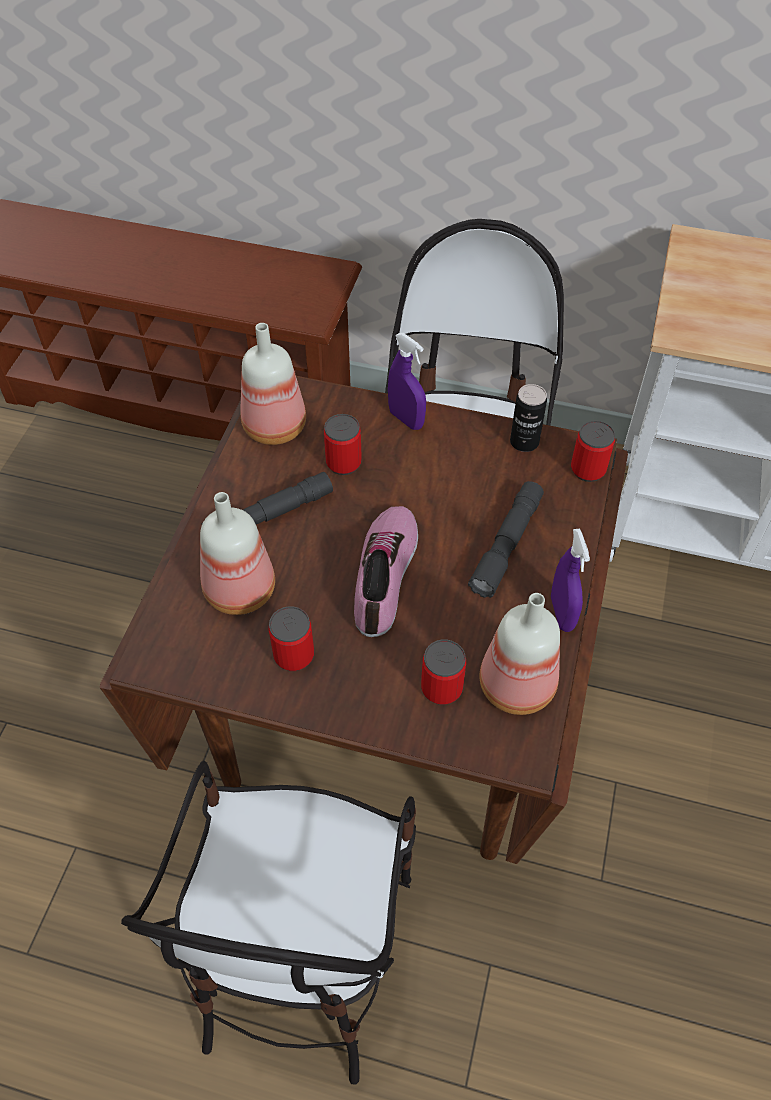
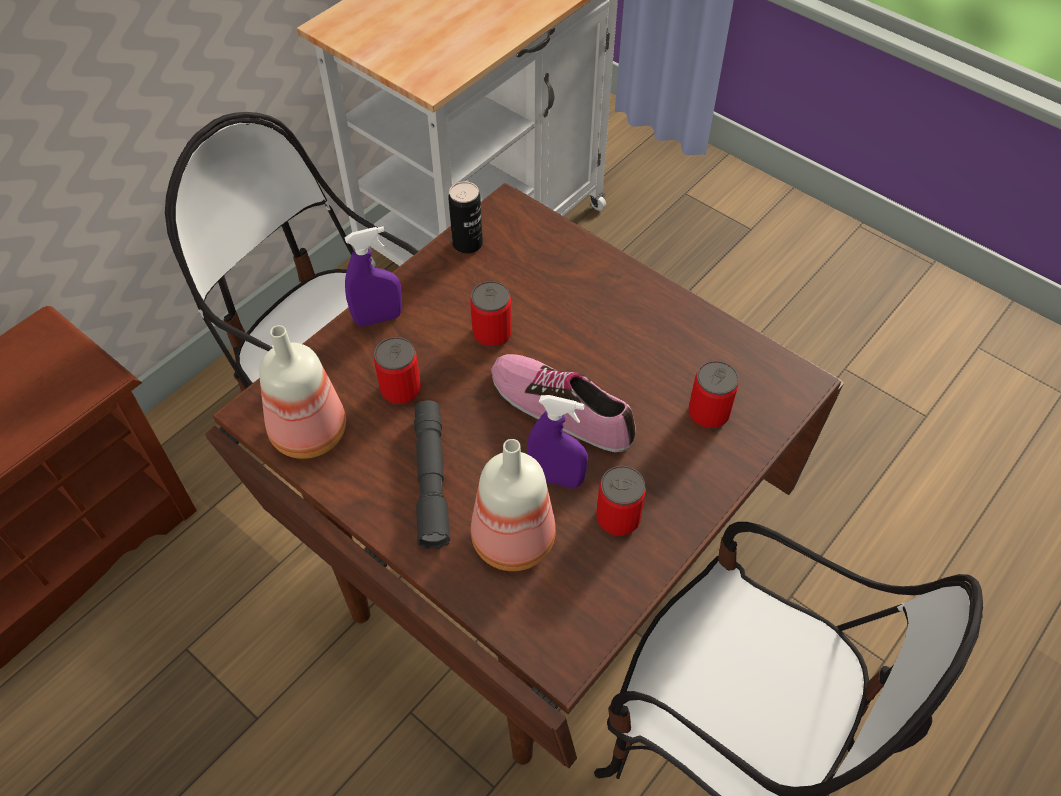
camera: 65 degrees left, 0 degrees up
(506, 545) = (578, 305): grey flashlight -> none
(516, 688) = (731, 361): bottle -> none
(562, 613) = (671, 298): purple spray bottle -> purple spray bottle (556, 478)
(588, 469) = (527, 215): can -> can (492, 334)

